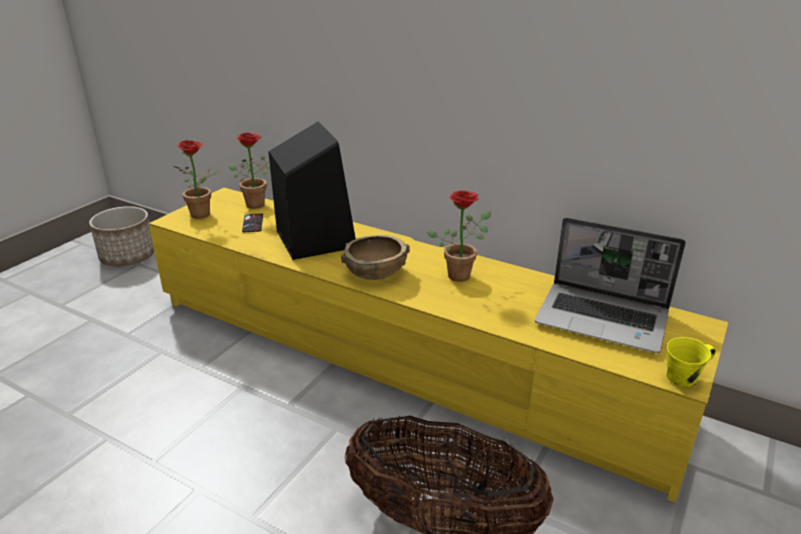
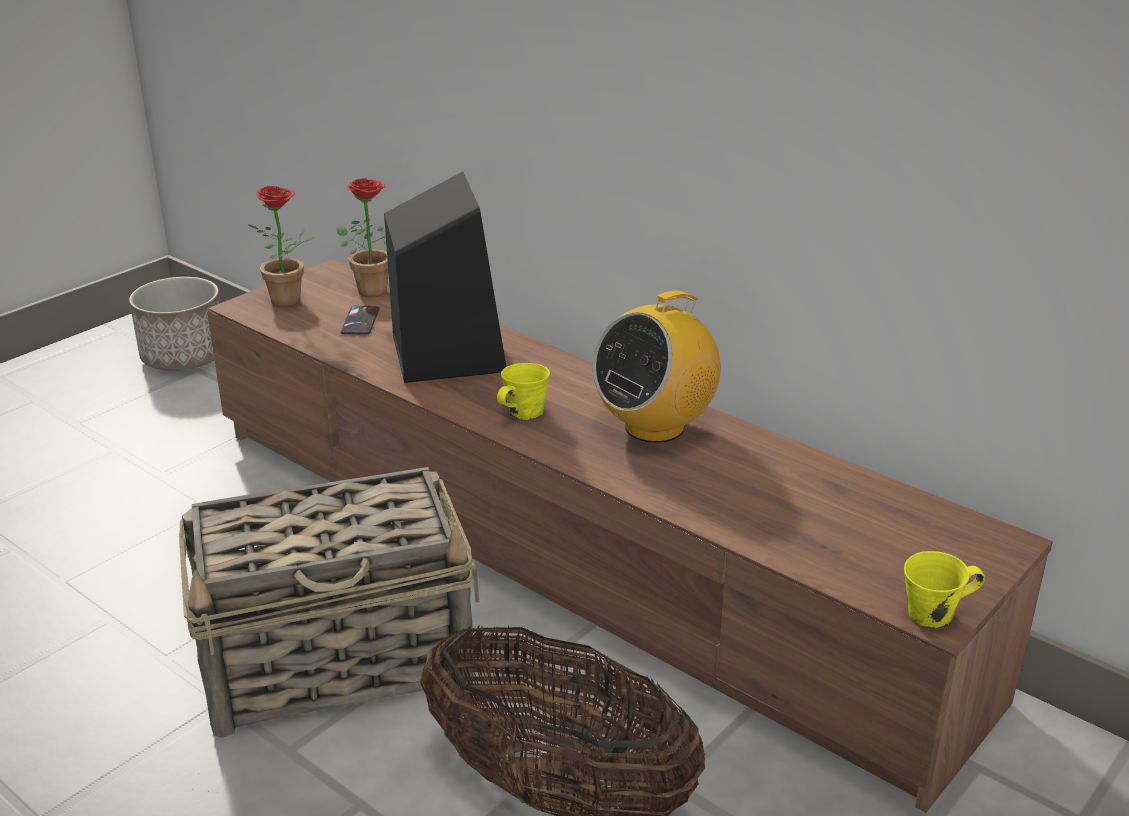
camera: 10 degrees right, 0 degrees up
(274, 448) = (340, 661): none -> basket
(376, 273) = (523, 414): brown bowl -> yellow mug
(401, 357) = (566, 551): yellow tv stand -> brown tv stand
(461, 273) = (654, 426): potted plant -> radio
(604, 318) = (851, 516): laptop -> none

